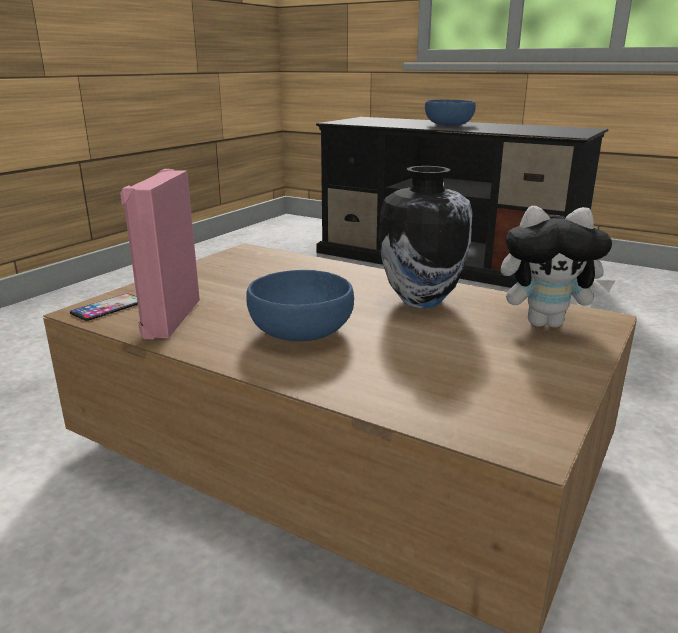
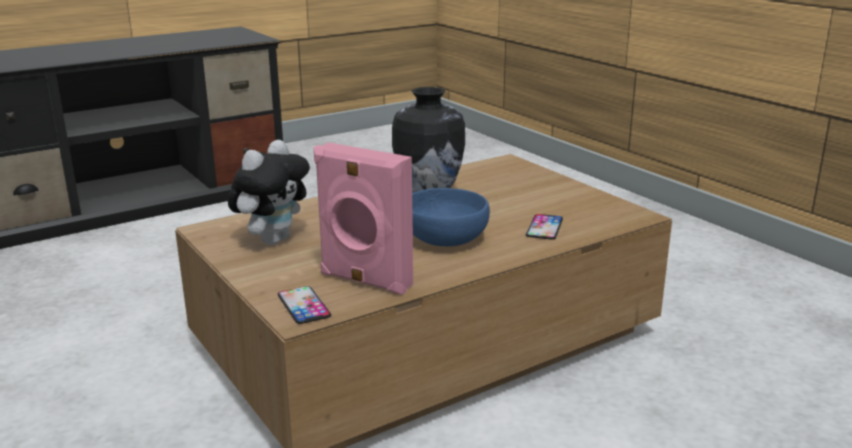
camera: 65 degrees left, 0 degrees up
(393, 379) = (544, 227): none -> phone
(448, 125) = (106, 49): blue bowl -> none
(546, 323) = (501, 174): plush toy -> plush toy (273, 239)

